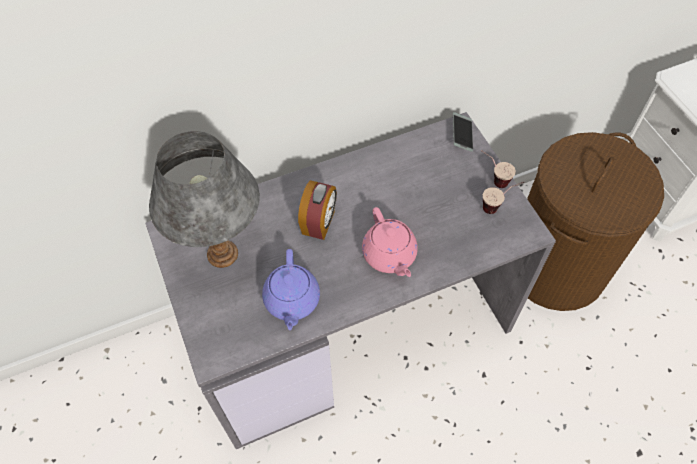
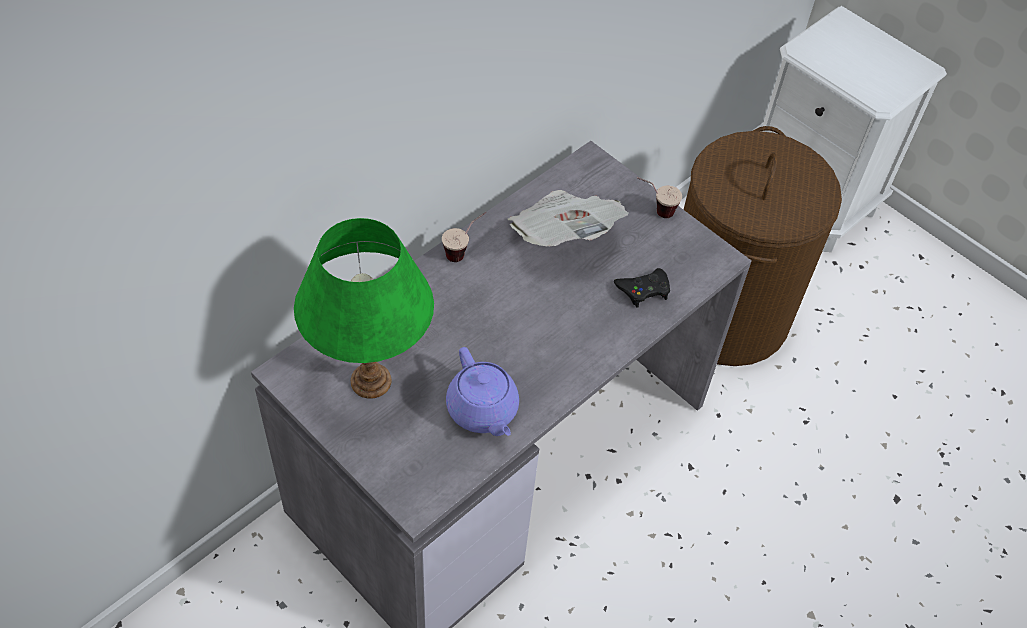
camera: 25 degrees left, 5 degrees down
(222, 253) = (370, 381): grey table lamp -> green table lamp
(319, 223) = (474, 313): alarm clock -> none
(389, 255) = (574, 327): pink teapot -> none
(412, 182) = (563, 236): none -> newspaper
(456, 241) = (643, 290): none -> black game controller
(462, 135) = (597, 168): phone -> none
(498, 206) = (673, 239): cup -> cup (464, 251)

